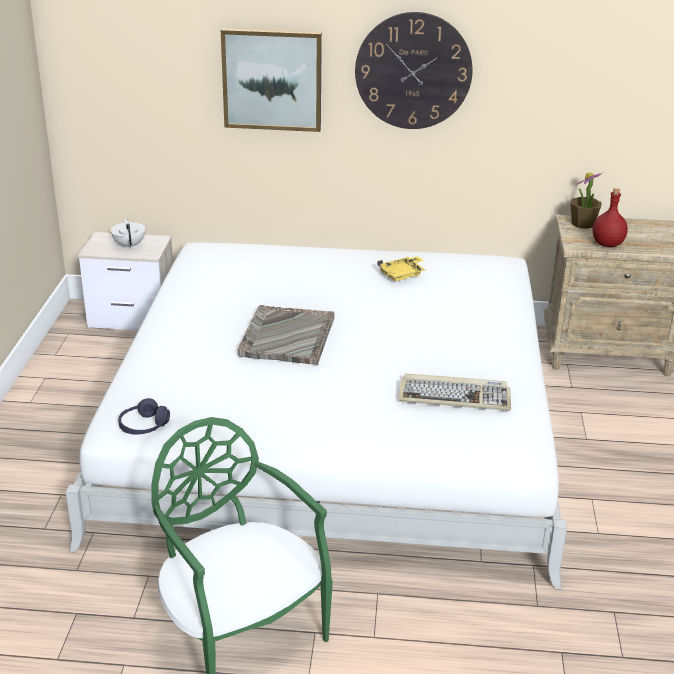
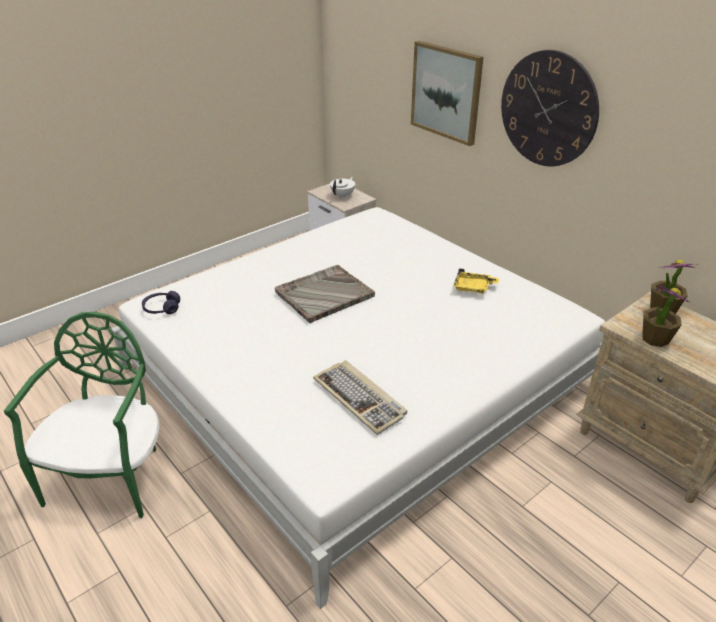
camera: 45 degrees right, 5 degrees up
(607, 244) = (655, 338): red bottle -> potted plant

